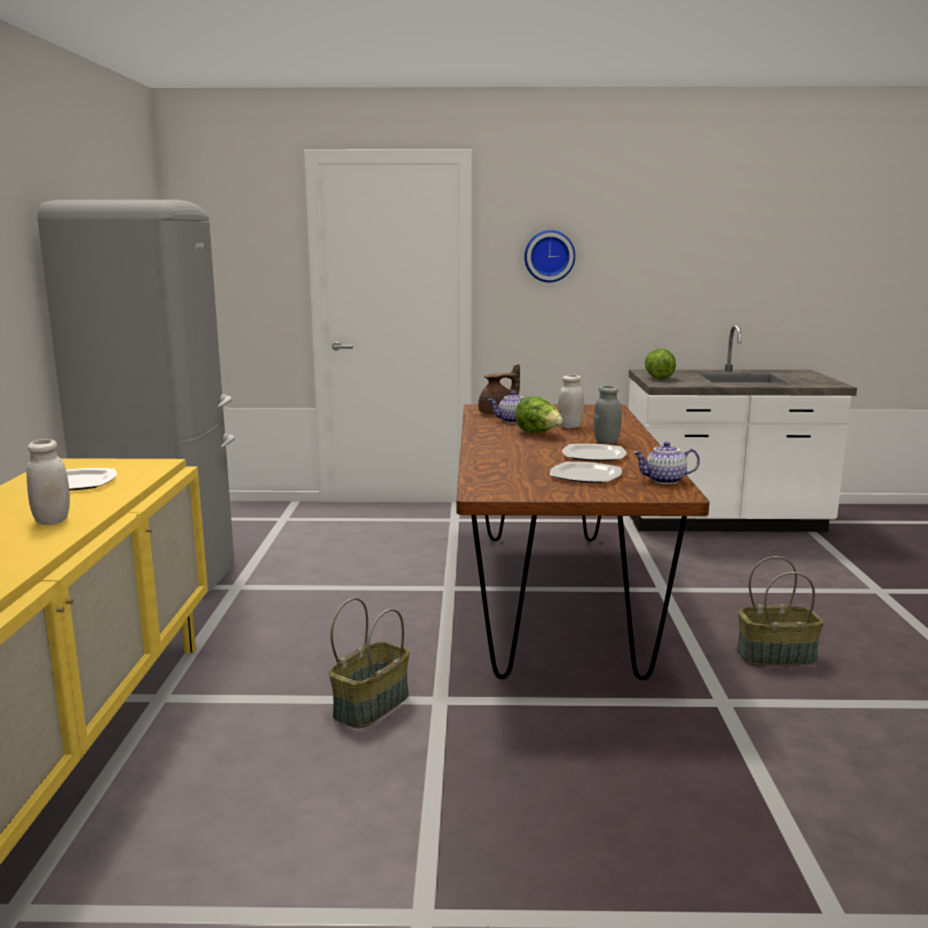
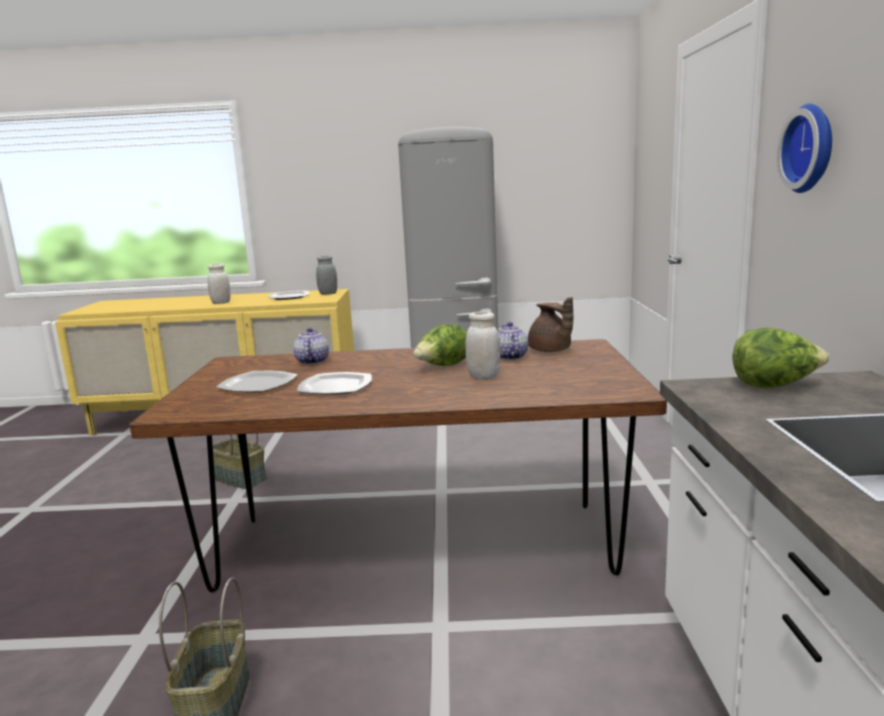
camera: 90 degrees right, 0 degrees up
(606, 442) = (399, 391): grey jar -> grey jar (328, 294)
(664, 481) = (215, 410): teapot -> teapot (311, 361)

